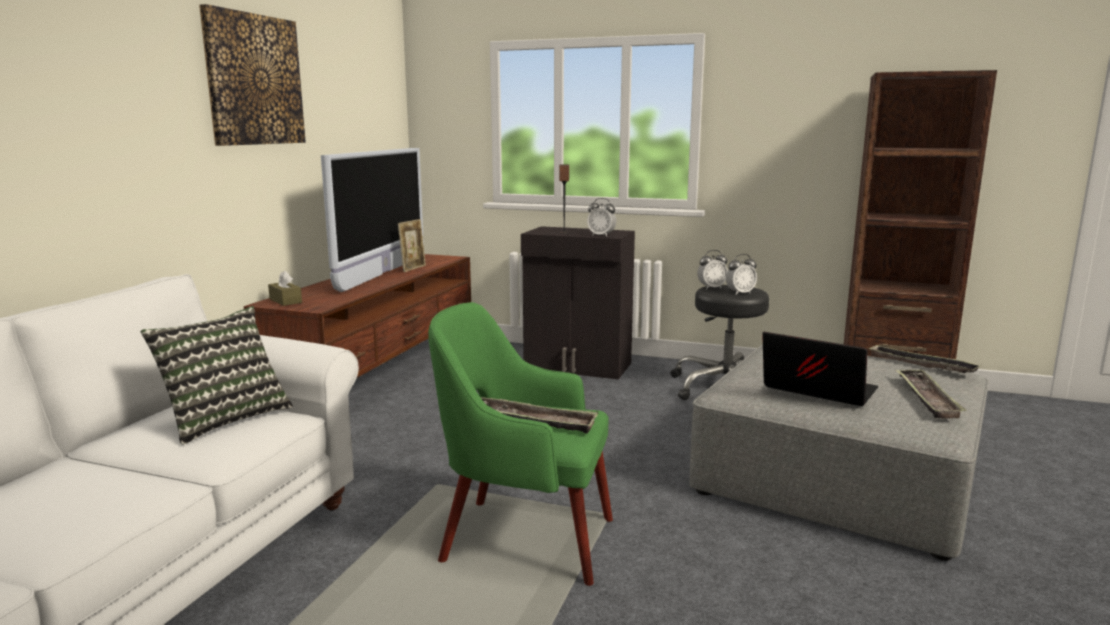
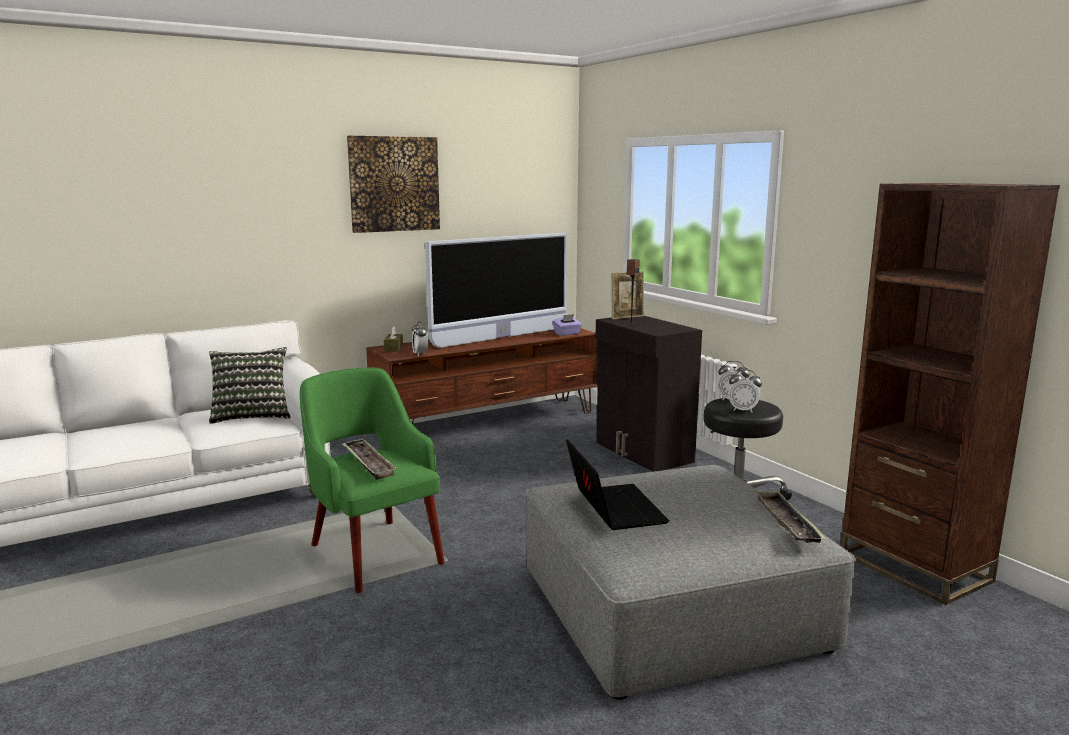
camera: 40 degrees right, 0 degrees up
(413, 268) = (530, 337): picture frame -> picture frame (627, 317)
(440, 261) = (567, 334): none -> purple tissue box
(601, 236) = (651, 331): alarm clock -> alarm clock (420, 354)
(926, 398) = (693, 545): tray -> none

